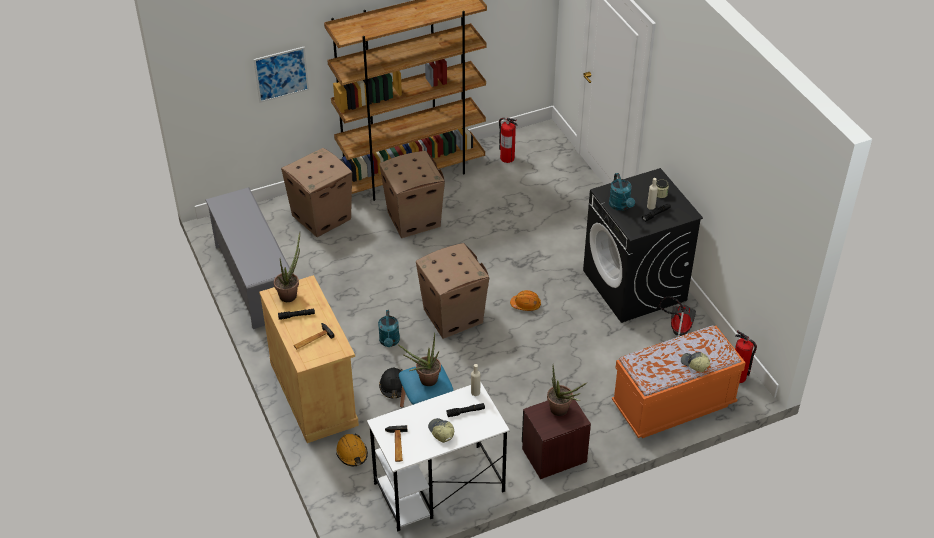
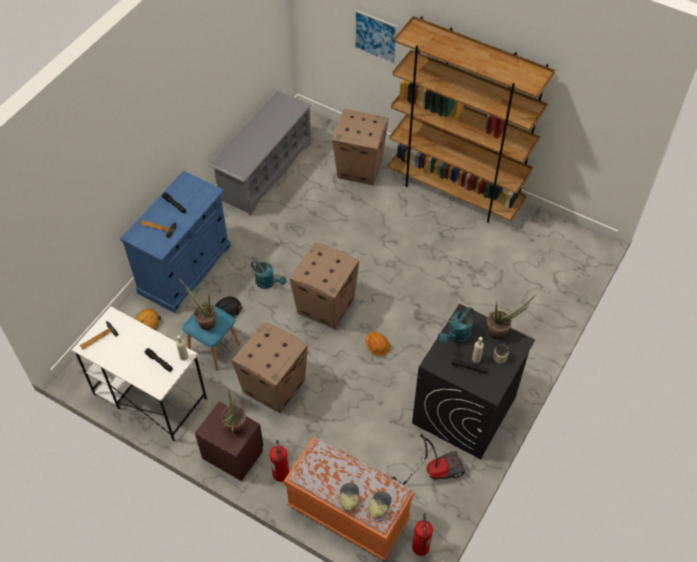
camera: 55 degrees right, 10 degrees up
(290, 293) = (194, 188): potted plant -> potted plant (500, 332)
(314, 393) = (185, 269): beige cabinet -> blue cabinet
(389, 342) = (268, 283): turquoise watering can -> turquoise watering can turned 105 degrees counterclockwise
(413, 219) = (408, 221): cardboard box -> cardboard box (274, 386)
(441, 432) = (128, 357): cap -> cap (378, 506)
(507, 158) = (533, 238): fire extinguisher -> fire extinguisher (280, 473)

